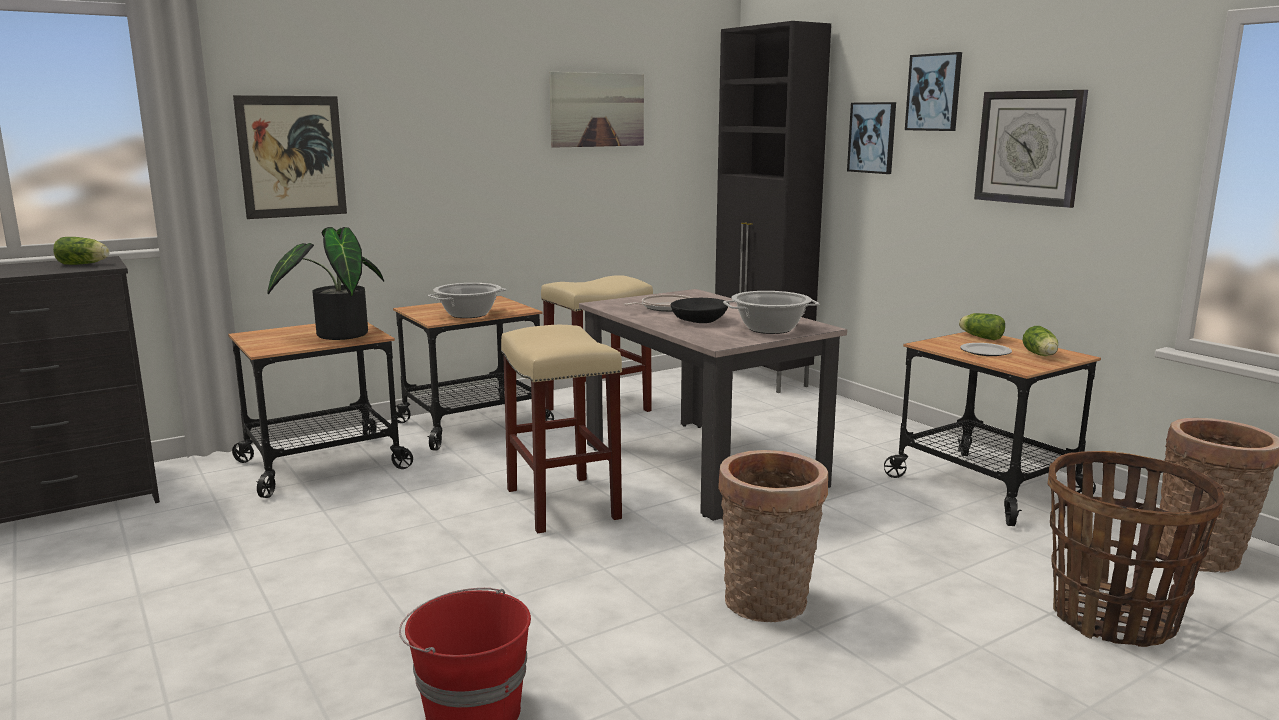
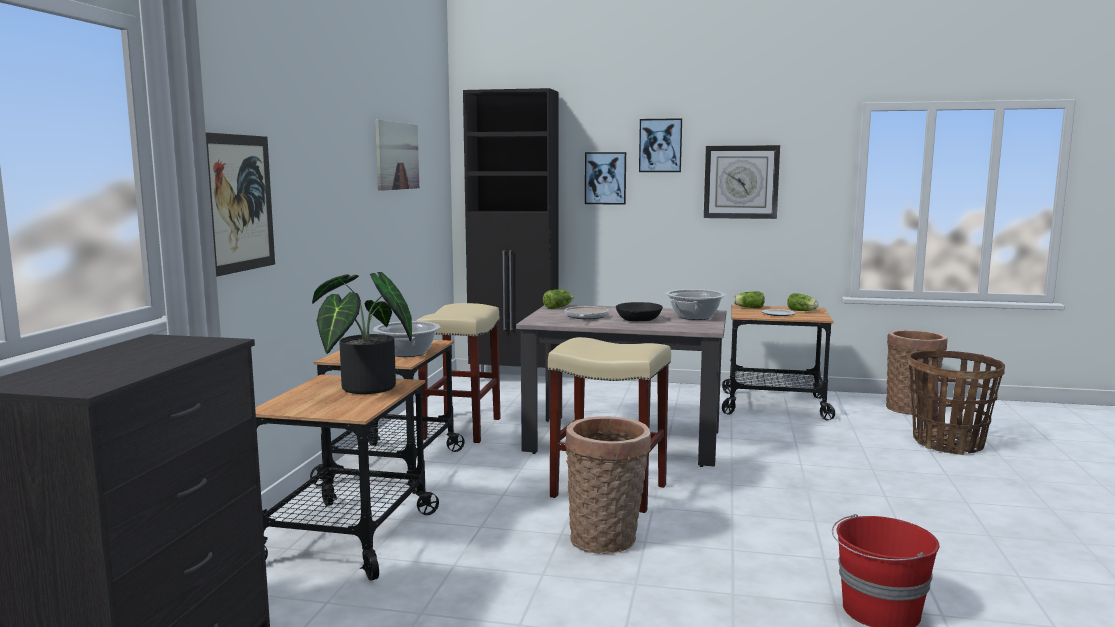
camera: 45 degrees left, 5 degrees down
(84, 264) = (174, 344): lettuce -> lettuce (559, 307)
(768, 605) = (843, 495): basket -> basket (607, 540)

